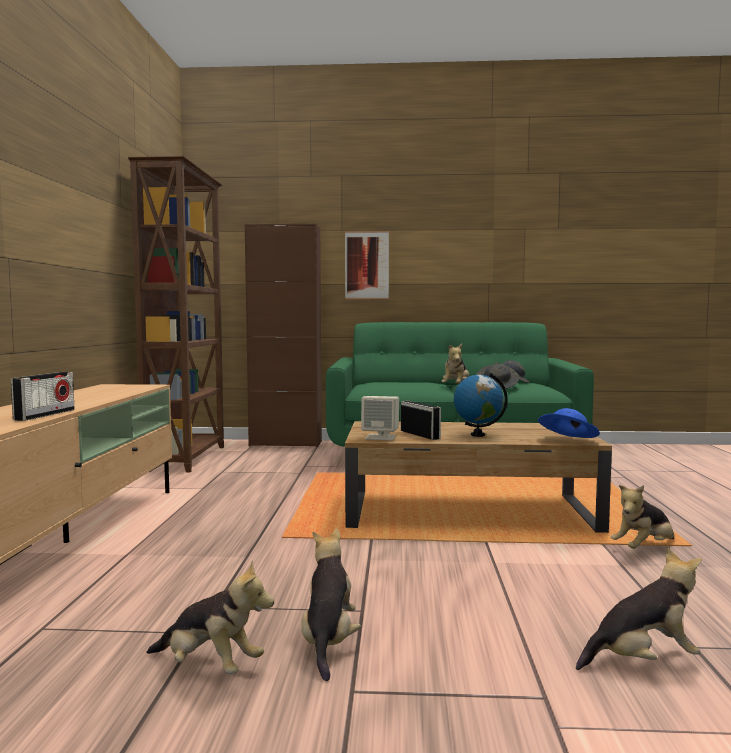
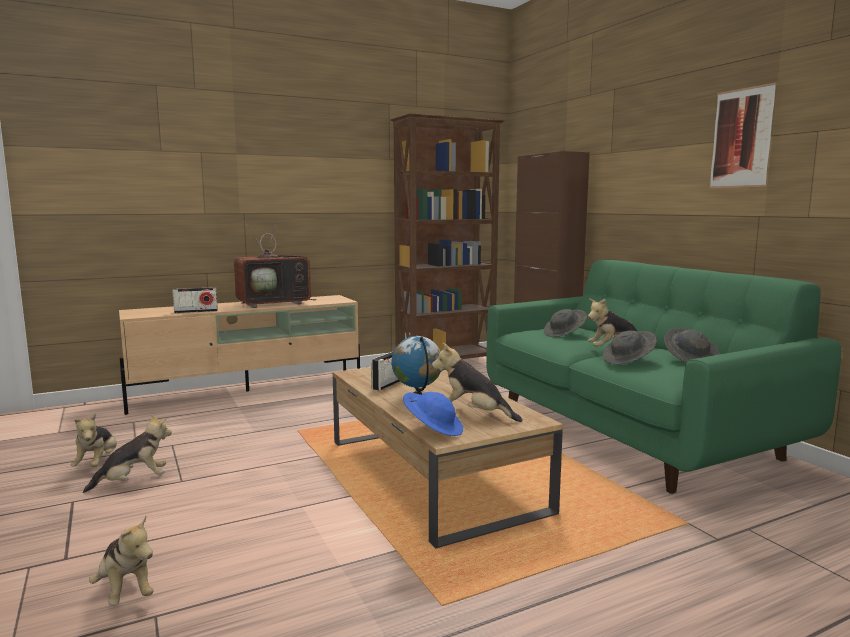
camera: 60 degrees right, 5 degrees up
(91, 396) = (275, 303): none -> television
(366, 265) = (627, 192): picture -> picture (741, 138)
(381, 437) = (364, 376): beige speaker -> none
(399, 384) = (564, 334): none -> grey hat
(644, 548) = (404, 575): plush toy -> plush toy (474, 414)

